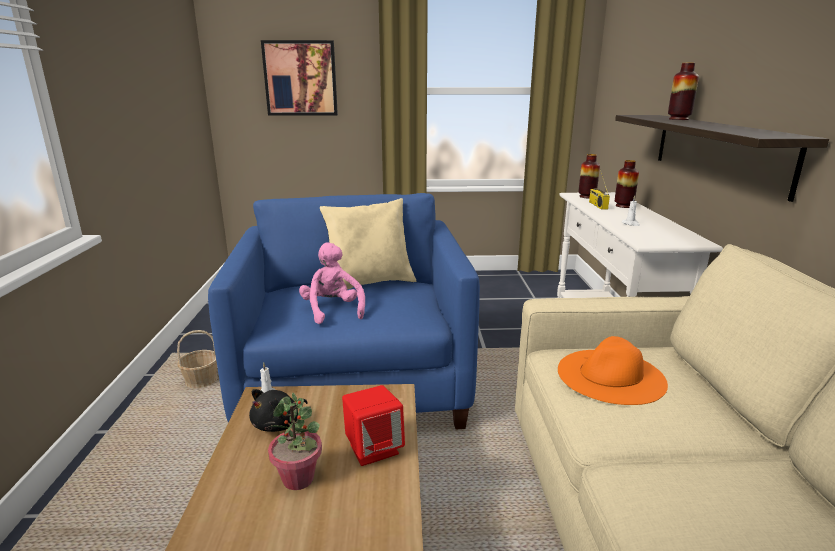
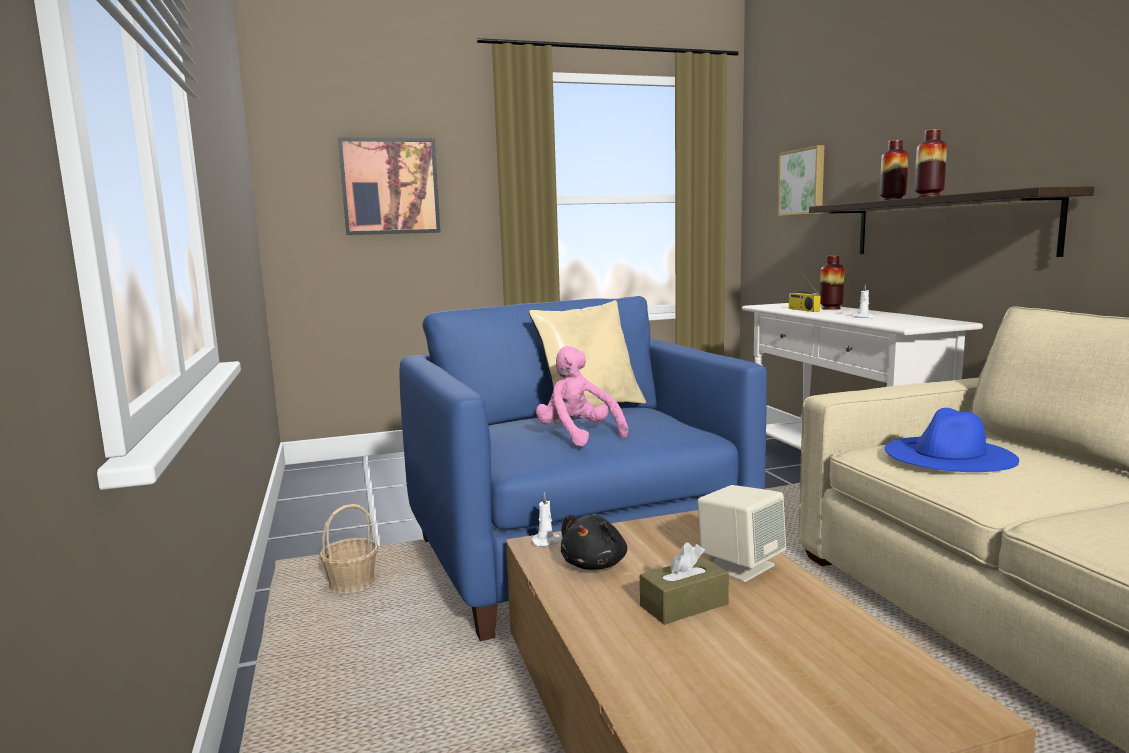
camera: 15 degrees left, 10 degrees down
(298, 479) = (684, 605): potted plant -> brown tissue box
(374, 449) = (740, 566): red speaker -> beige speaker
(586, 196) = (778, 306): vase -> vase (928, 196)
(611, 375) = (949, 454): orange hat -> blue hat
(632, 86) = (803, 182): none -> picture

